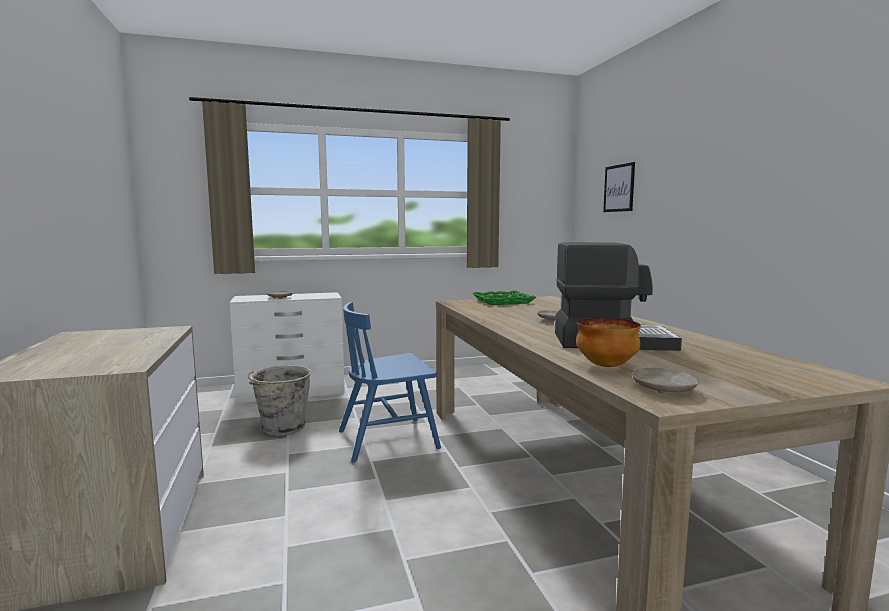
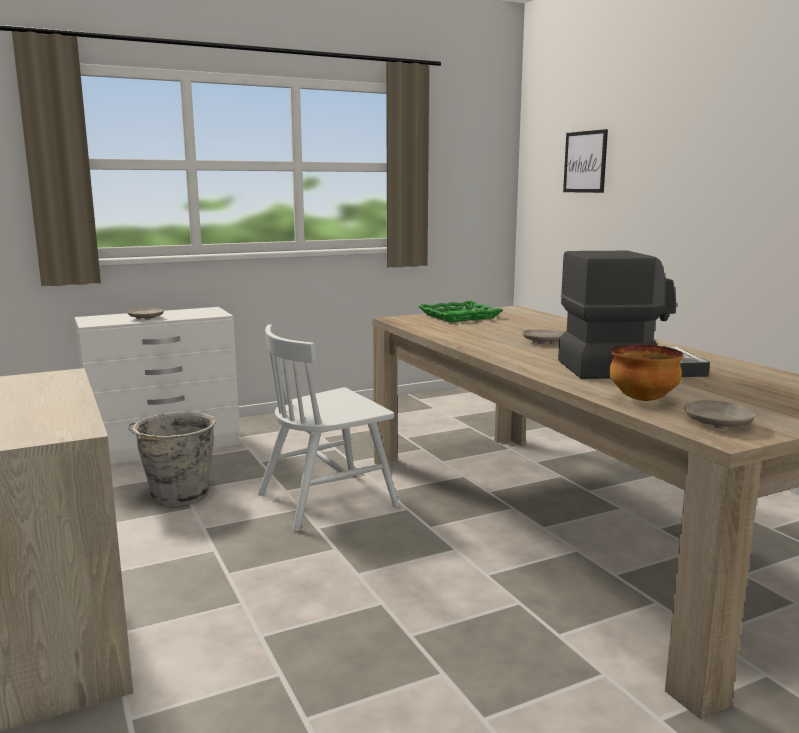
camera: 10 degrees left, 5 degrees up
(388, 439) = (327, 500): blue chair -> white chair

